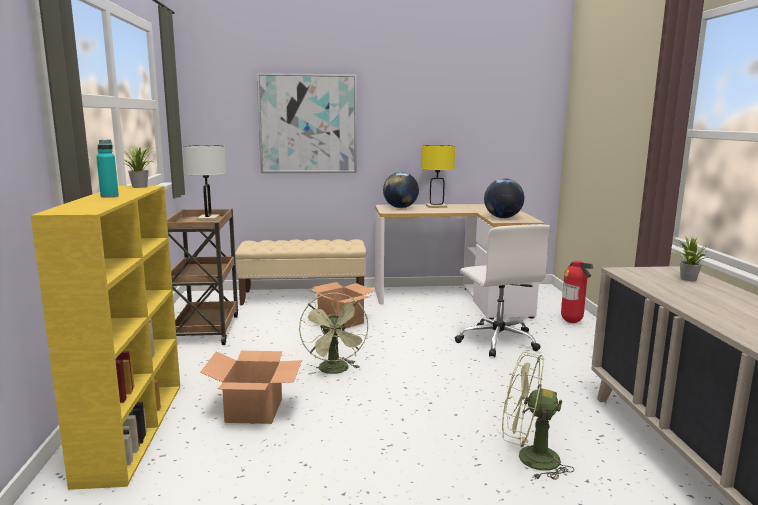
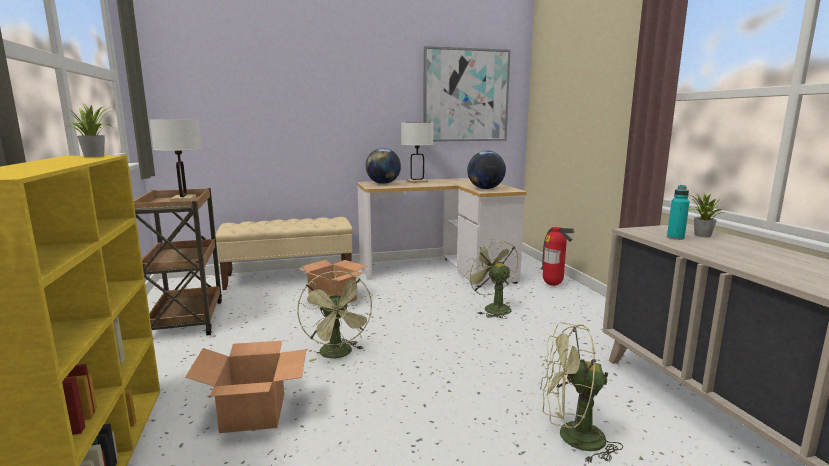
camera: 10 degrees left, 0 degrees up
(109, 196) = (48, 163): turquoise bottle -> turquoise bottle (675, 237)
(308, 124) = (285, 101): picture -> picture (466, 95)
(436, 206) = (417, 181): yellow table lamp -> white table lamp
(497, 341) = (492, 308): white office chair -> green fan

